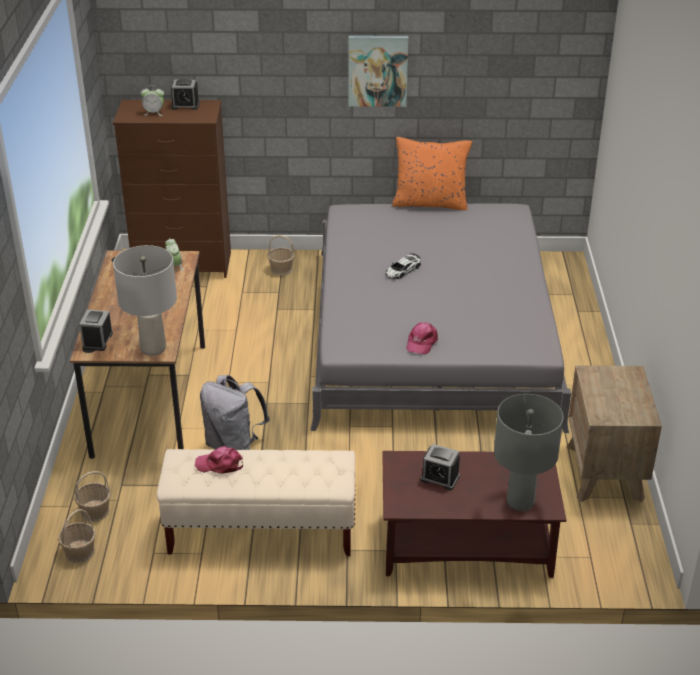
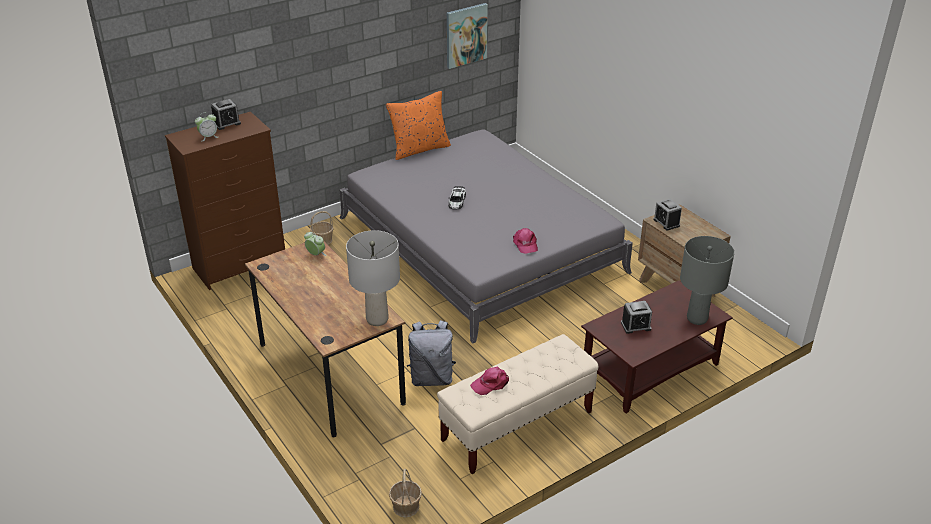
camera: 35 degrees left, 0 degrees up
(94, 511) = (383, 473): basket -> none
(97, 340) = (326, 332): alarm clock -> alarm clock (666, 222)
(377, 70) = (367, 53): picture -> picture (466, 35)

